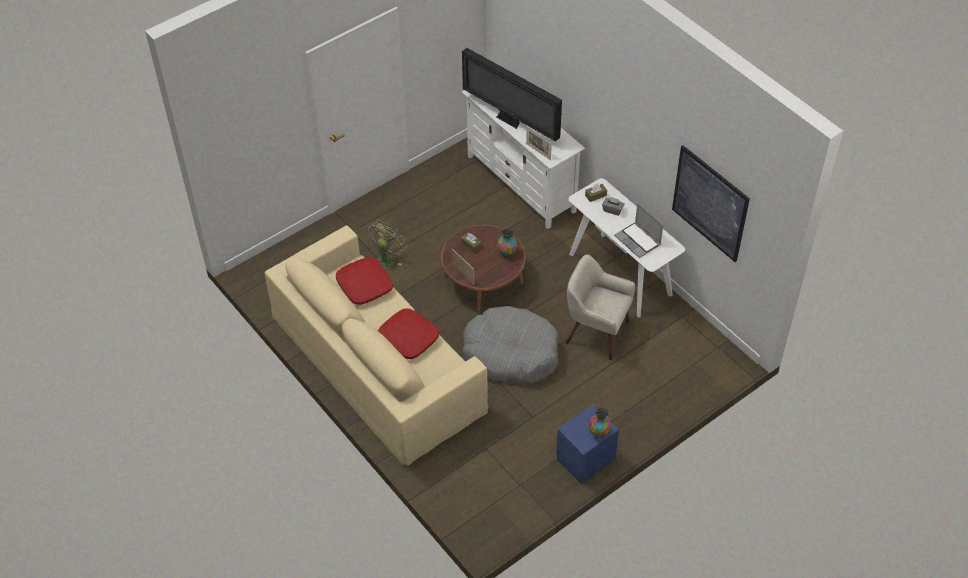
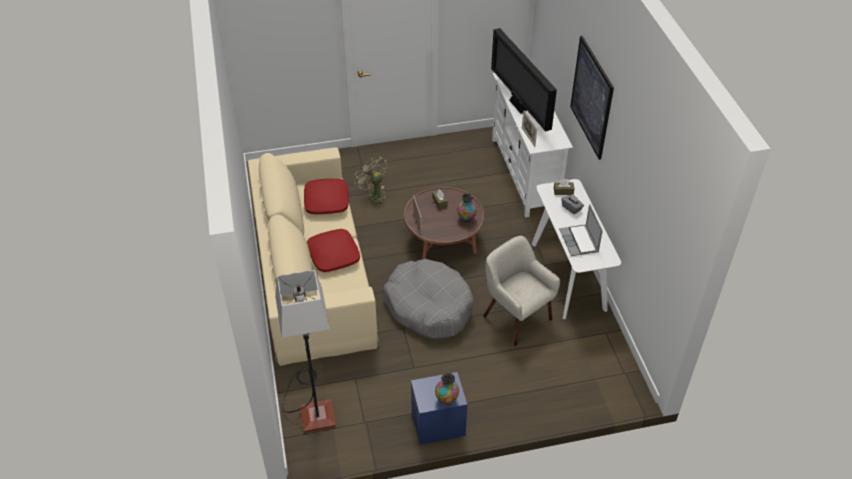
camera: 25 degrees right, 5 degrees down
(386, 259) = (373, 195): green fan -> green fan turned 105 degrees counterclockwise
(464, 492) = (312, 408): none -> floor lamp
(710, 203) = (646, 218): picture -> picture (591, 97)

